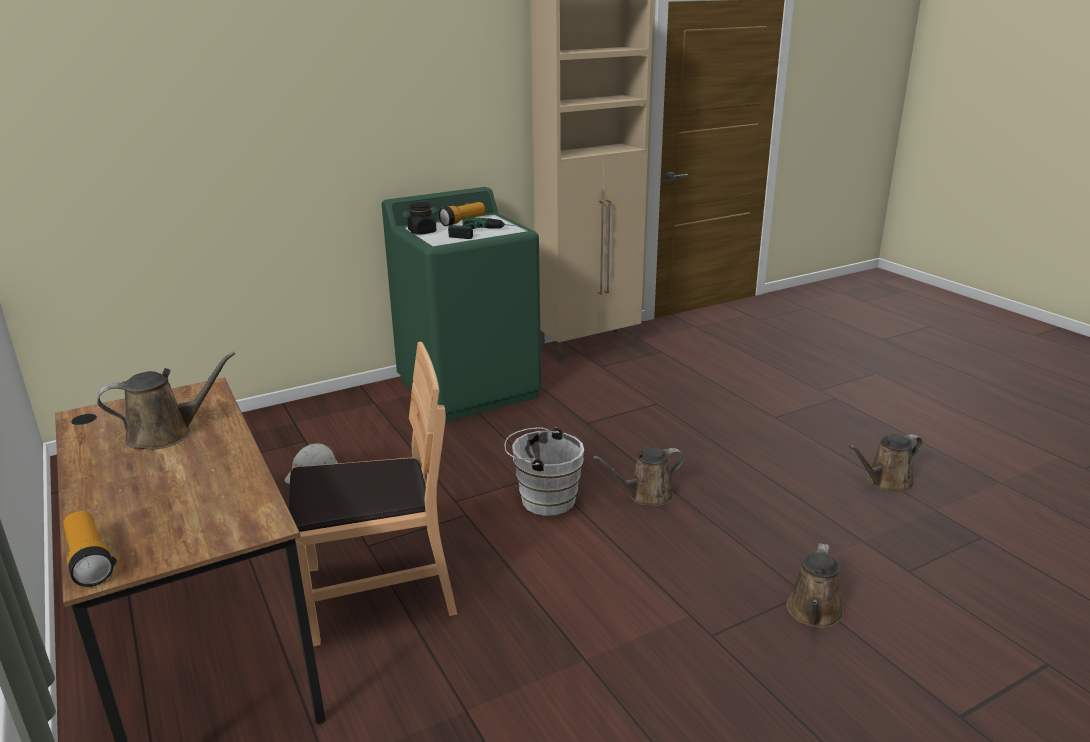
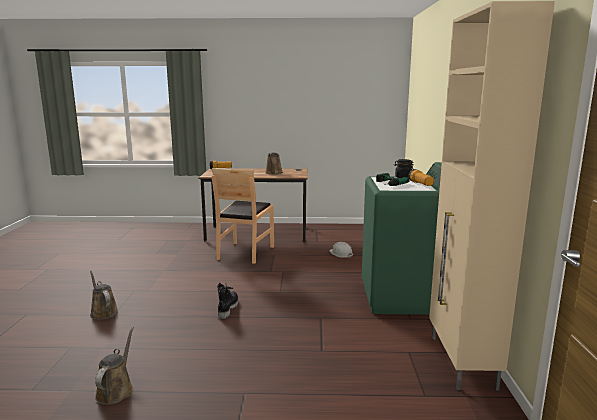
camera: 120 degrees right, 10 degrees down
(544, 499) = (259, 287): white bucket -> none
(646, 495) = (227, 308): brown watering can -> black boot

